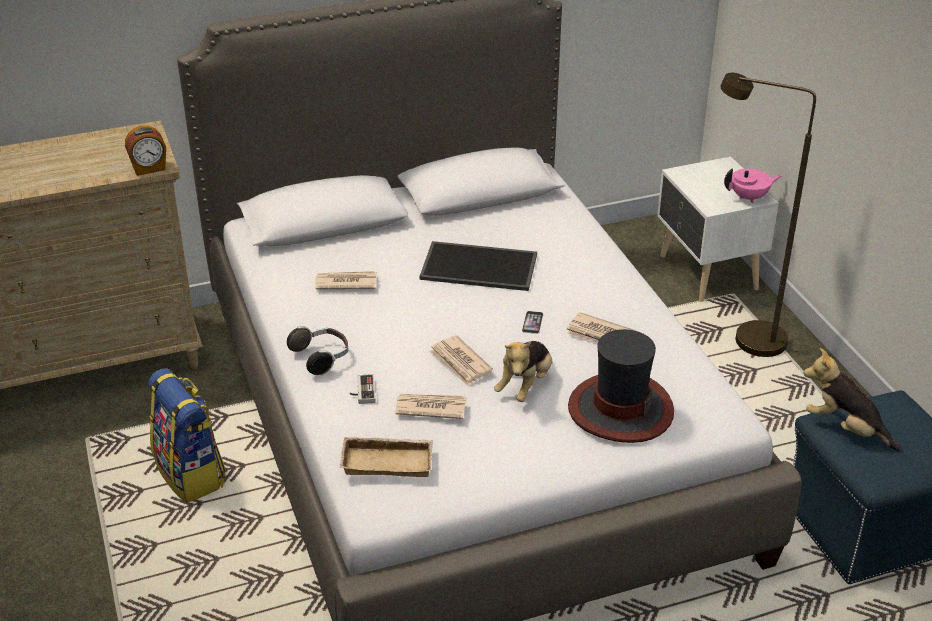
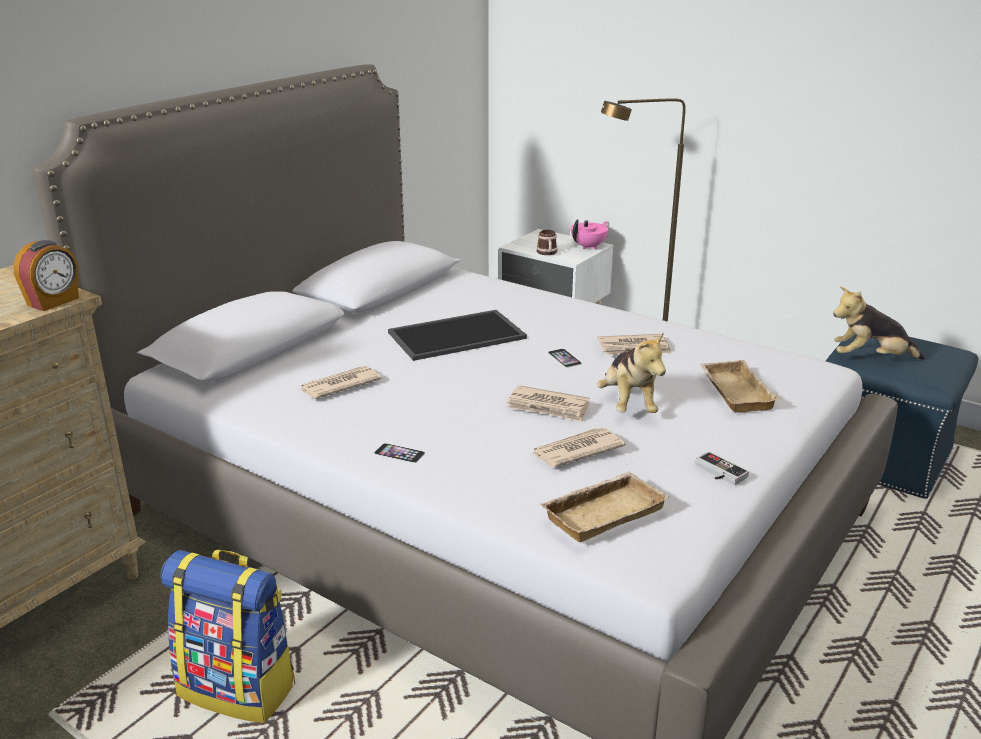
camera: 35 degrees left, 10 degrees down
(321, 358) = (399, 453): headphones -> phone
(362, 391) = (484, 465): game controller -> game controller (718, 473)
(620, 409) = (733, 391): hat -> beige tray
(698, 192) = (547, 253): none -> mug

